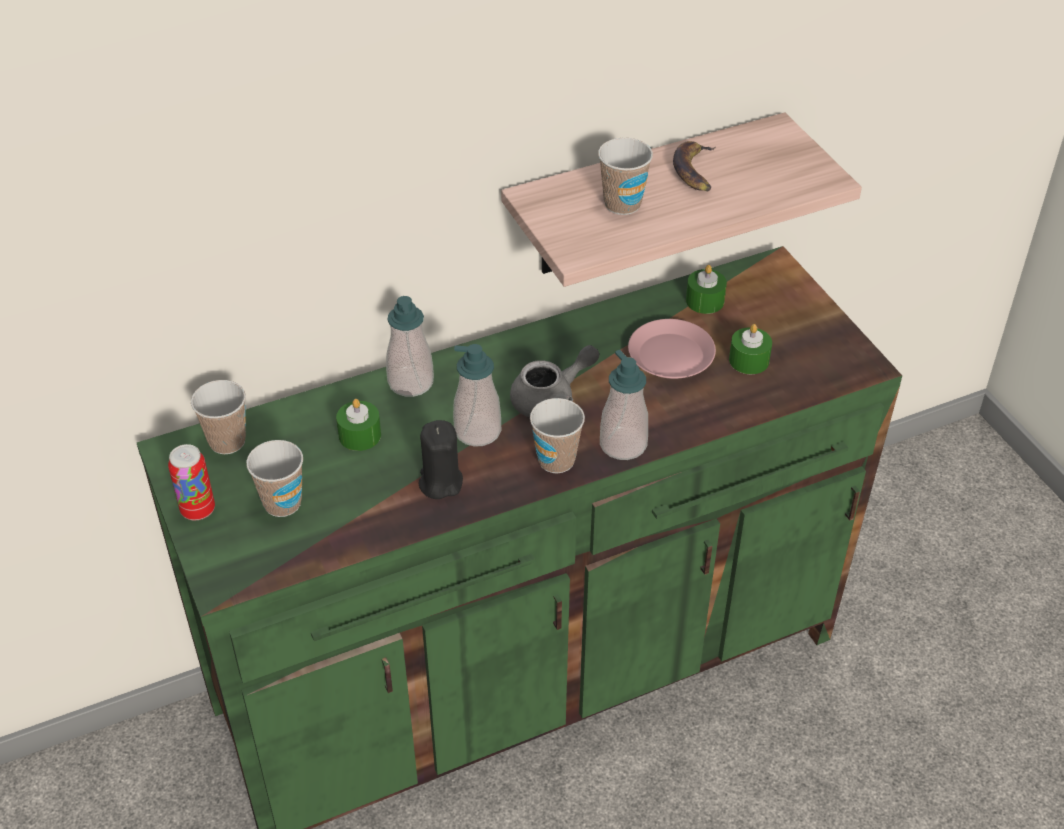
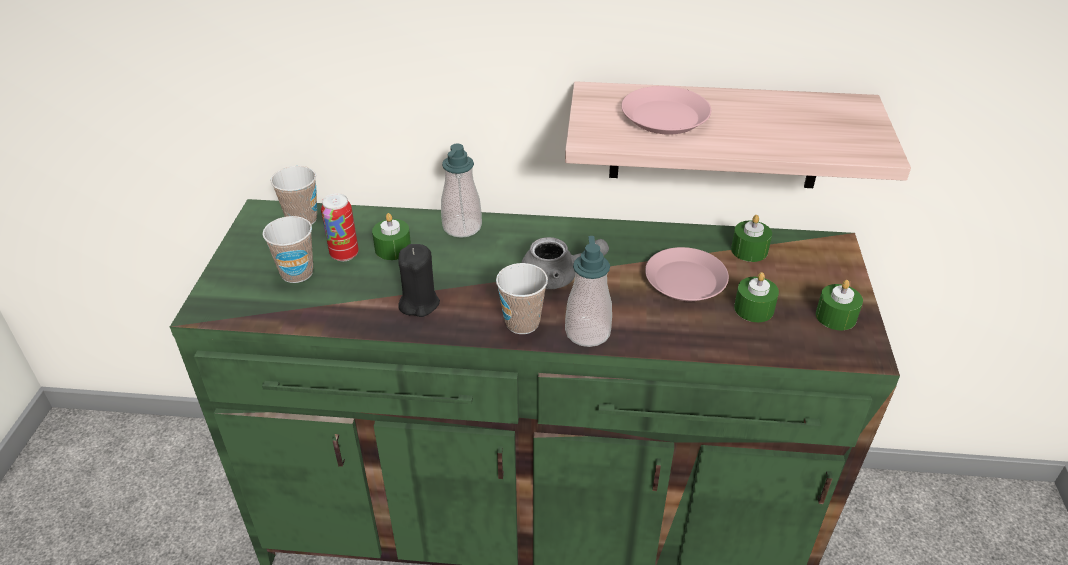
camera: 30 degrees right, 5 degrees down
(198, 510) = (240, 255): can -> can (344, 254)
(477, 431) = (480, 278): soap dispenser -> none
(622, 204) = (664, 117): cup -> pink plate
(695, 171) = (753, 112): banana -> none
(820, 340) = (835, 316): none -> green candle

